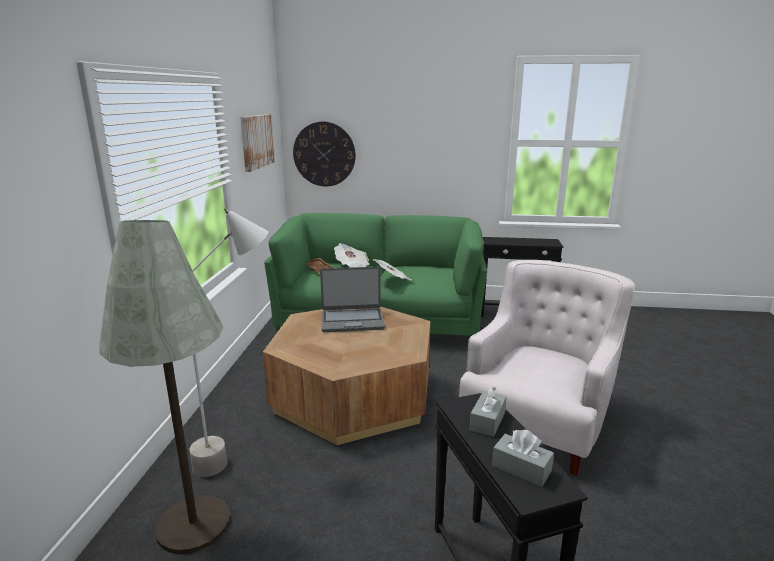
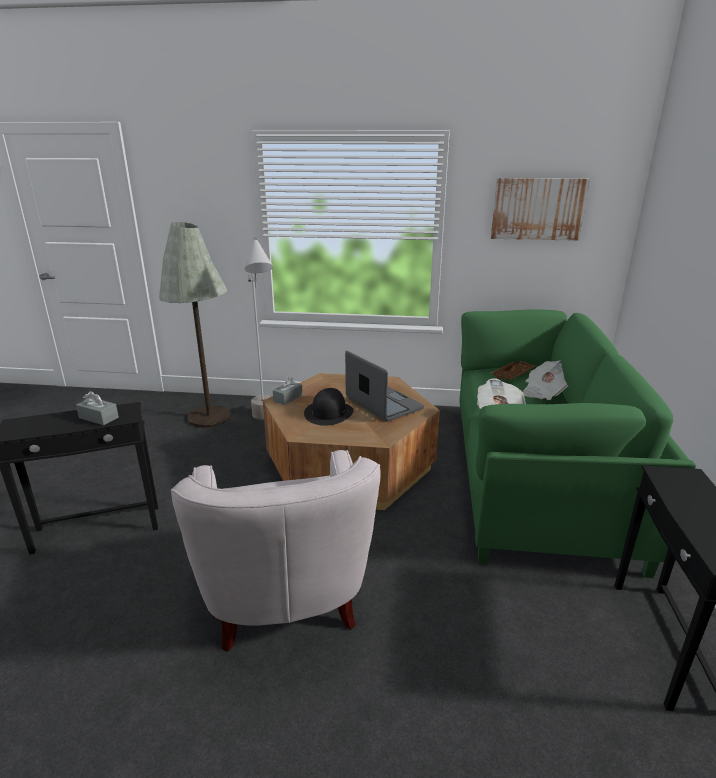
camera: 90 degrees right, 5 degrees up
(324, 154) = (655, 246): wall clock -> none
(352, 321) = (383, 404): laptop -> laptop turned 150 degrees clockwise
(368, 343) = (328, 413): none -> black hat
(521, 468) = (38, 424): grey tissue box -> grey tissue box (288, 398)
(539, 421) = (285, 599): white armchair -> white armchair turned 45 degrees clockwise

